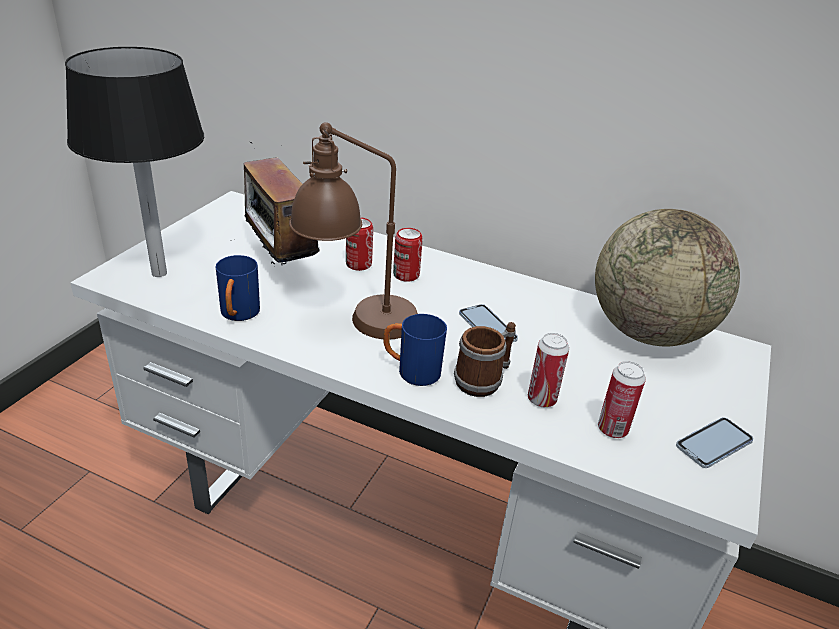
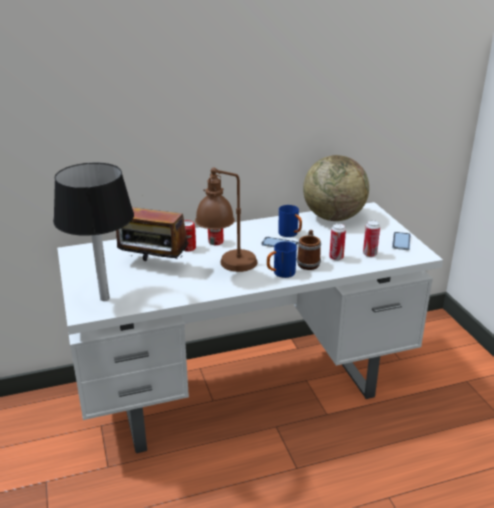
camera: 40 degrees left, 5 degrees down
(238, 315) = (177, 293): blue mug -> blue mug (290, 234)

